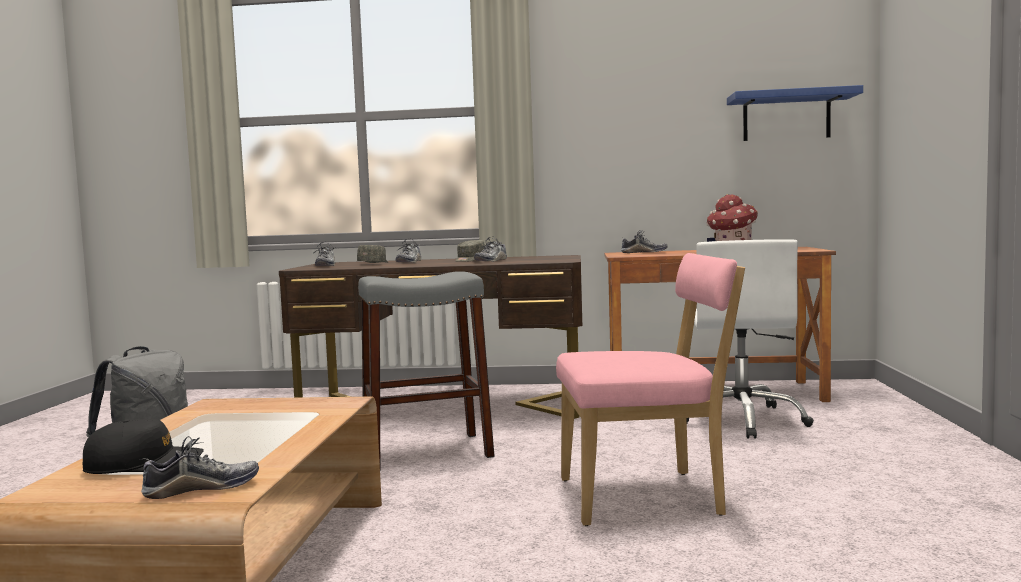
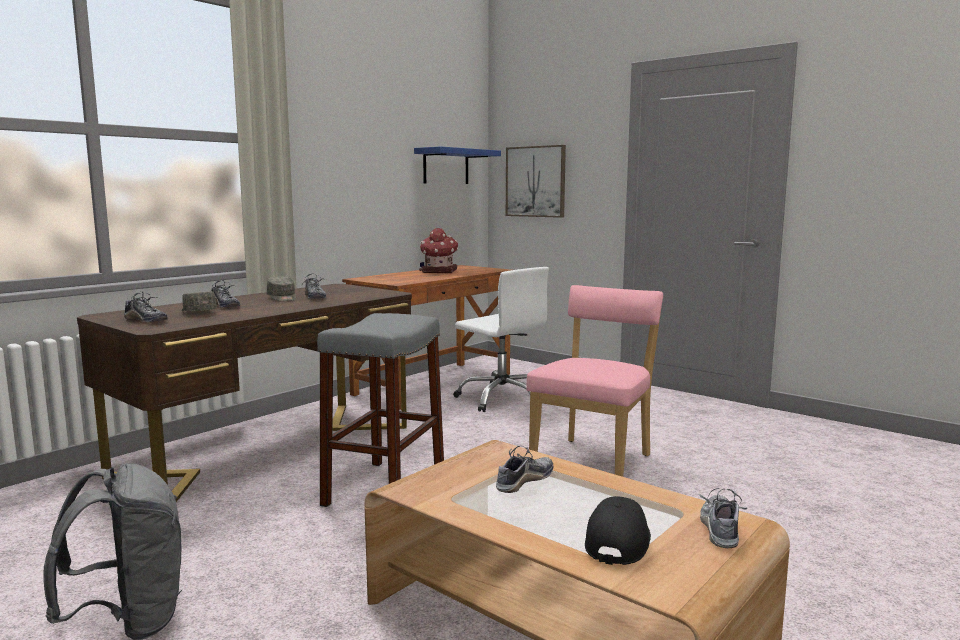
camera: 55 degrees left, 5 degrees up
(644, 252) = (387, 278): shoe -> shoe (524, 481)
(911, 123) = (536, 181): none -> picture

